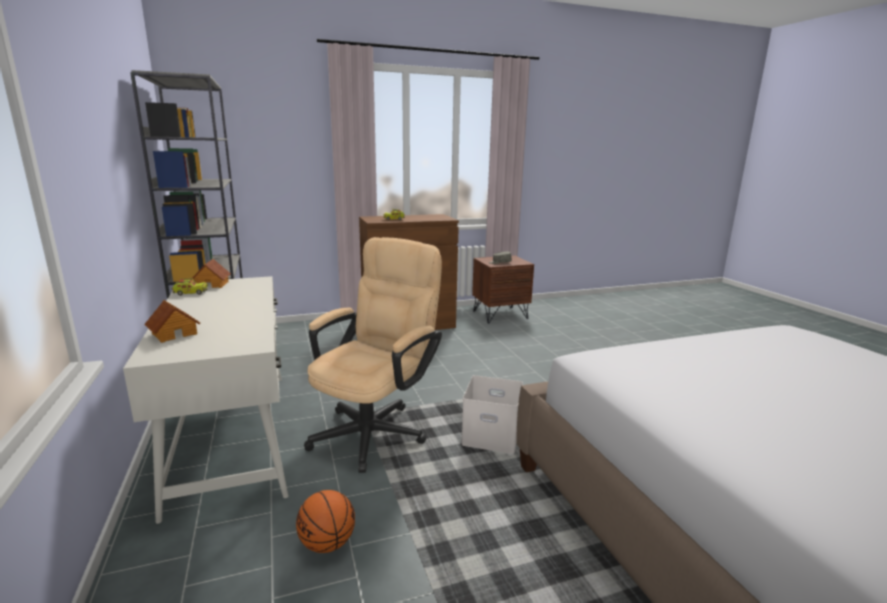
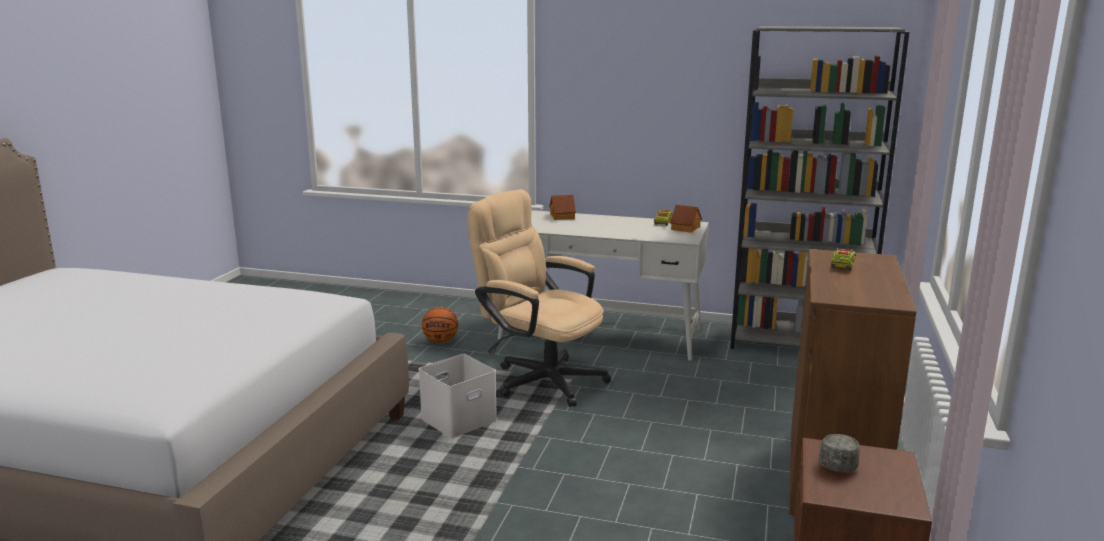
camera: 125 degrees right, 0 degrees up
(376, 429) = (540, 378): beige office chair -> beige office chair turned 150 degrees clockwise

